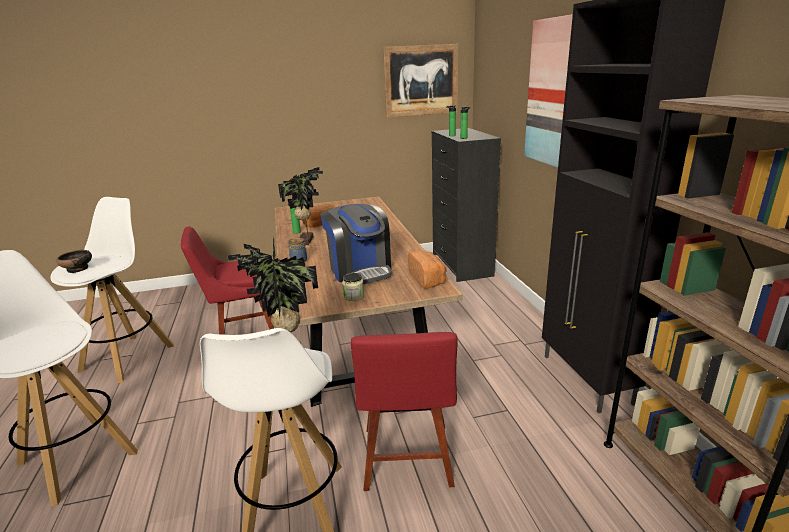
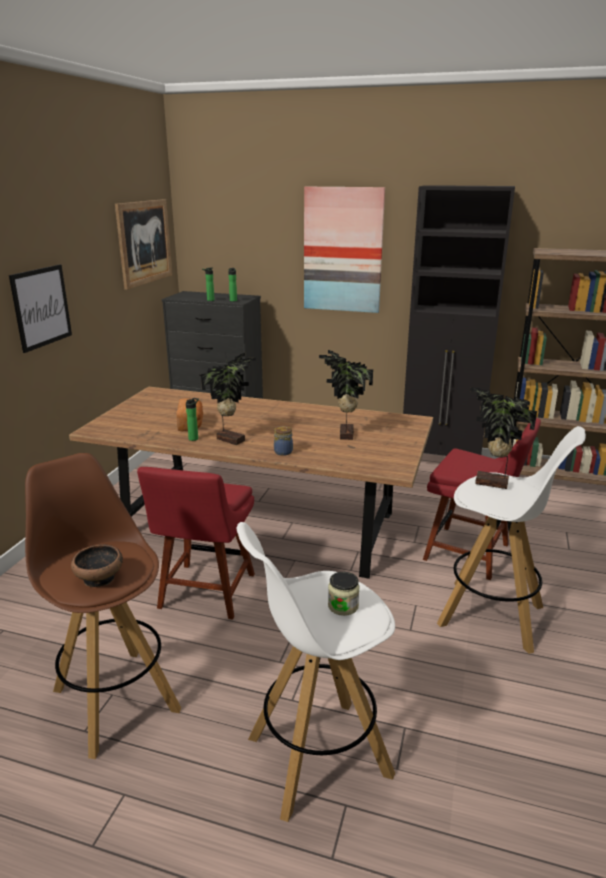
camera: 60 degrees left, 0 degrees up
(129, 357) = (115, 698): white stool -> brown stool
(285, 118) = (41, 307): none -> picture
(354, 296) = (396, 447): jar -> jar (343, 606)
(360, 270) = (344, 434): coffee machine -> potted plant
(428, 279) = (395, 419): bread -> none

